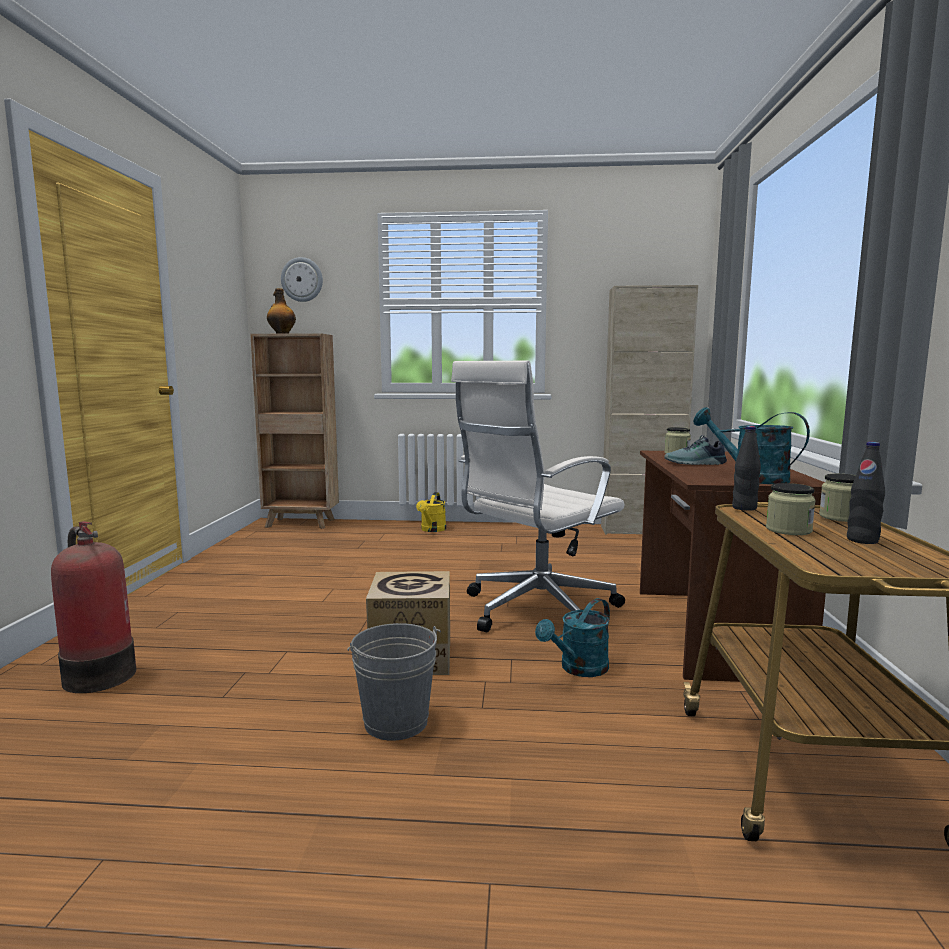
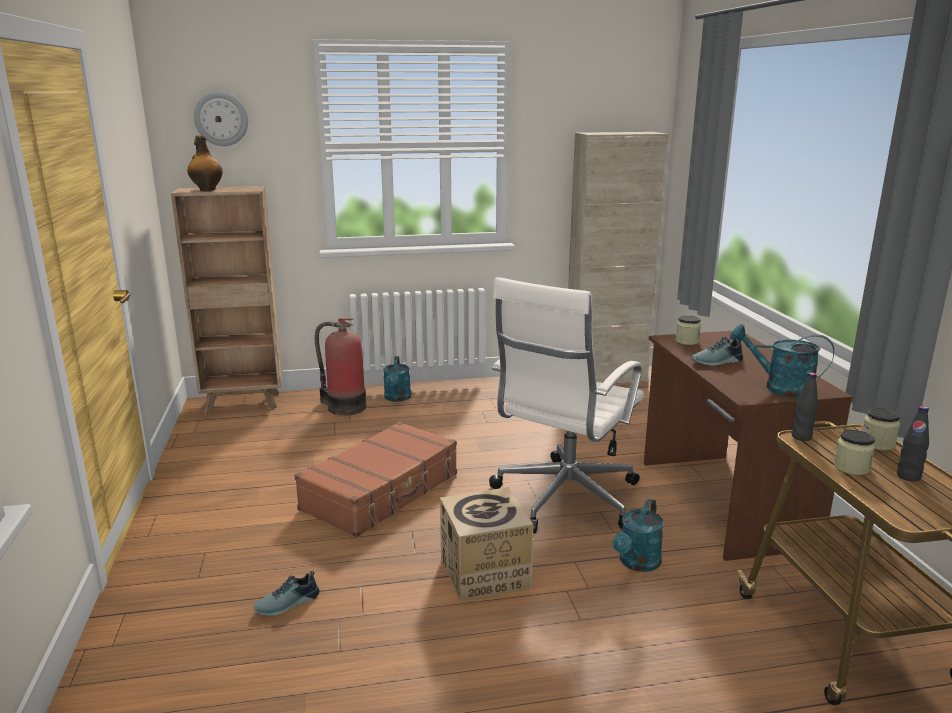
camera: 15 degrees left, 10 degrees up
(98, 674) = (188, 647): fire extinguisher -> fire extinguisher (344, 407)
(210, 656) = (288, 604): none -> shoe
(365, 588) = (382, 492): none -> brown suitcase
(395, 722) = (517, 649): grey bucket -> none
(432, 530) = (397, 398): yellow watering can -> turquoise watering can

